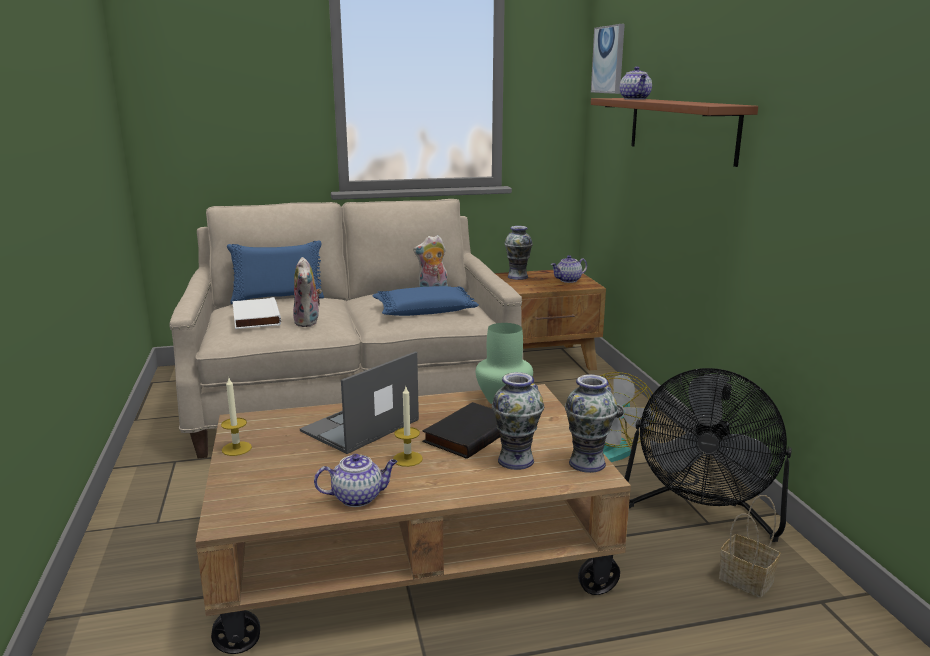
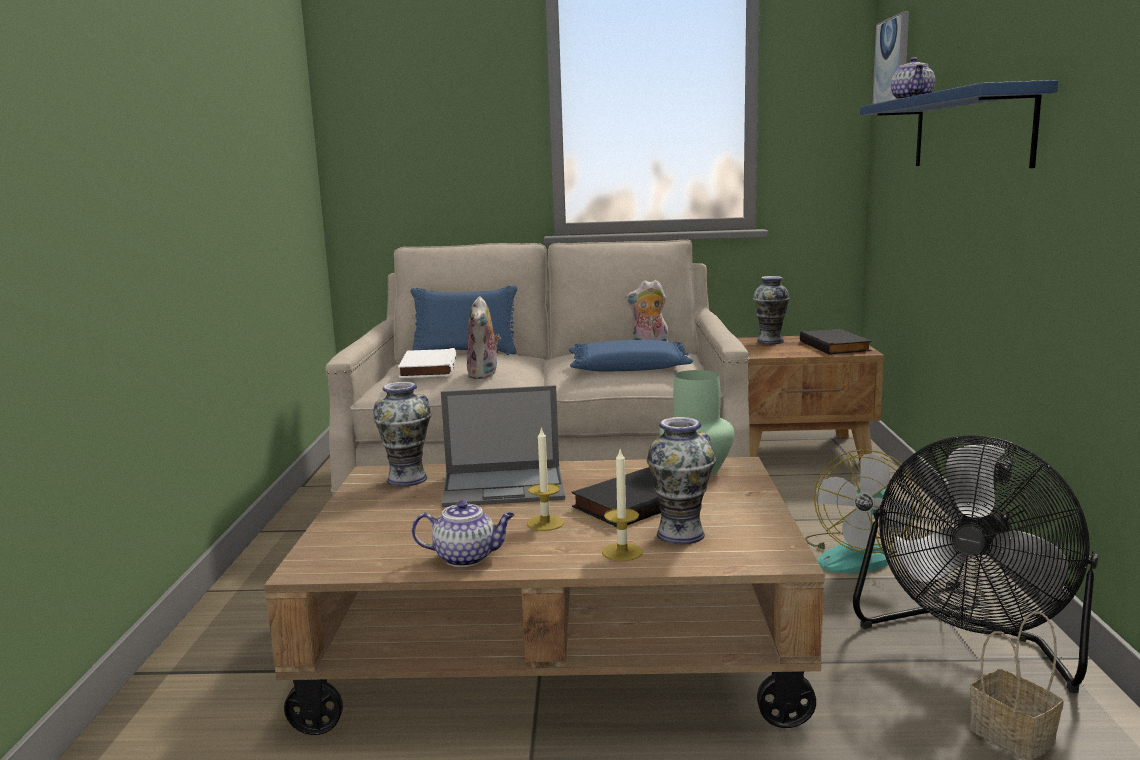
camera: 15 degrees right, 5 degrees down
(236, 448) = (356, 499): candle -> candle (622, 552)
(359, 426) = (505, 487): laptop -> laptop turned 150 degrees counterclockwise
(568, 280) = (836, 346): teapot -> black book
(587, 463) = (774, 544): vase -> vase (407, 479)
(680, 128) = (970, 130): brown shelf -> blue shelf

